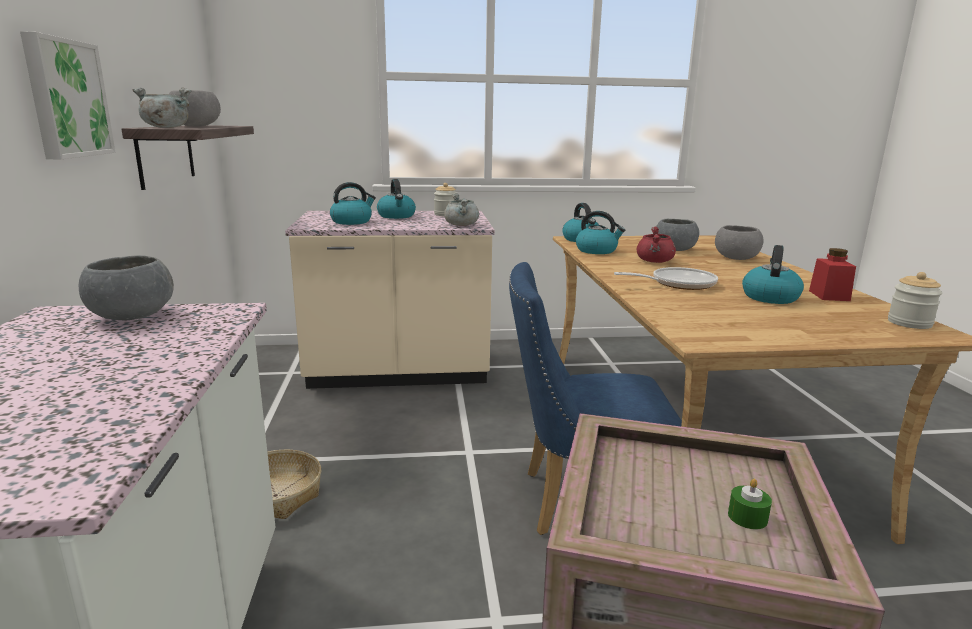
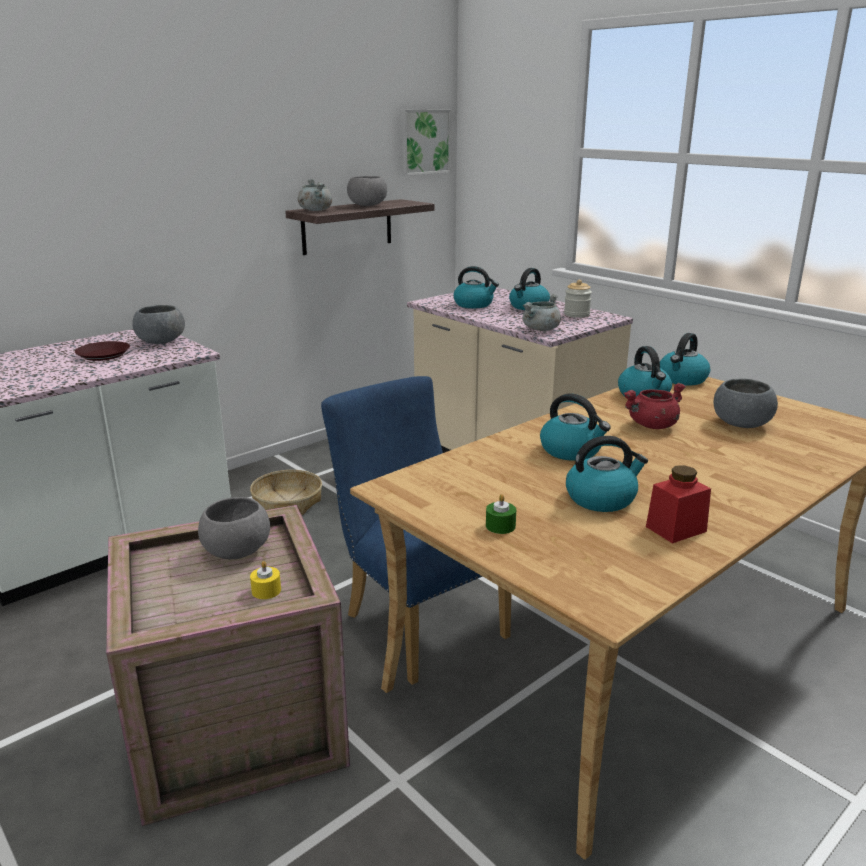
camera: 55 degrees right, 5 degrees up
(66, 98) = (222, 196): picture -> picture (423, 142)
(94, 352) = (103, 355): none -> brown plate
(677, 284) = (572, 450): frying pan -> kettle
(735, 258) = (773, 458): grey bowl -> grey bowl (236, 550)
(745, 478) = (266, 590): none -> yellow candle
(747, 517) = (206, 599): green candle -> green candle (500, 526)
(909, 323) = (624, 584): jar -> none

